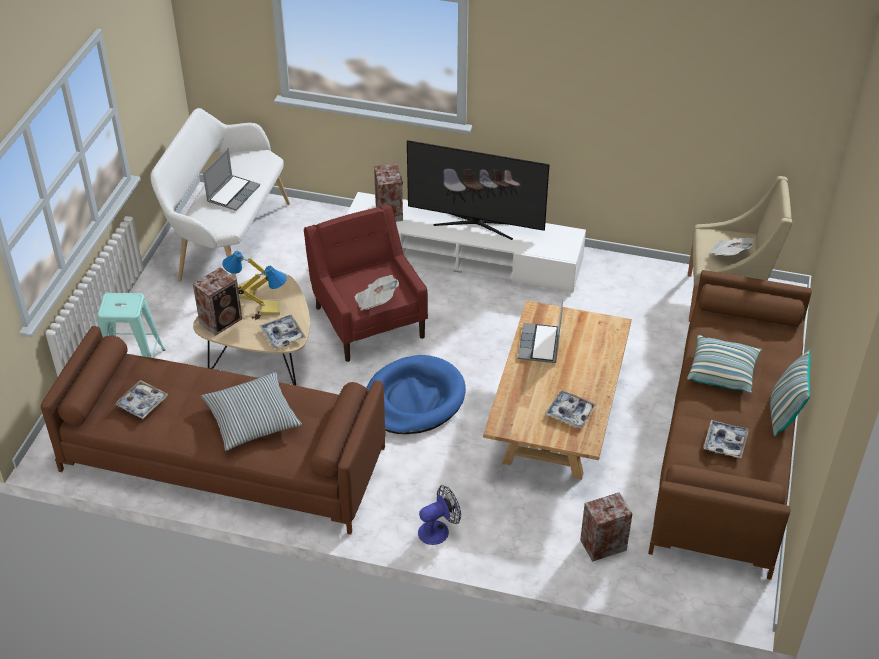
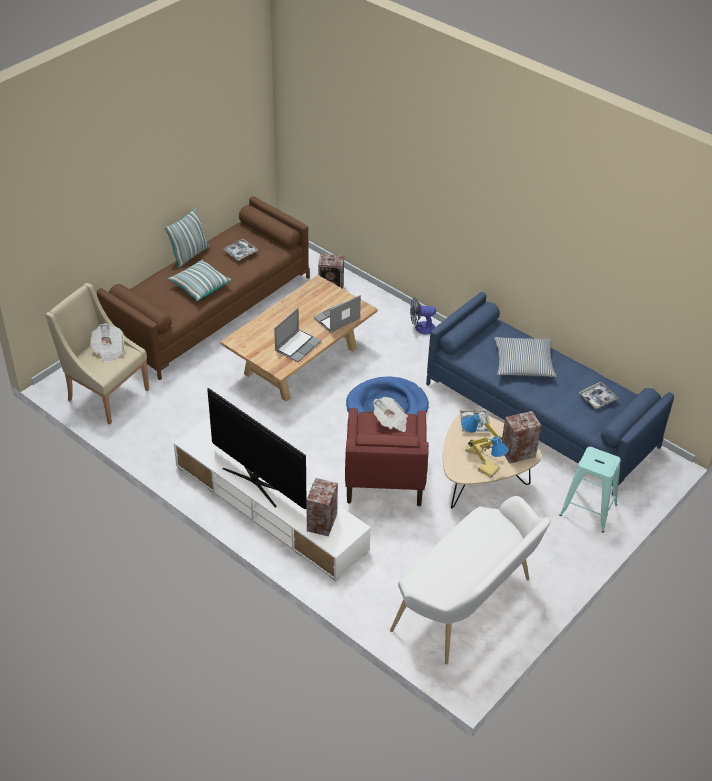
camera: 155 degrees left, 0 degrees up
(223, 459) = (540, 415): brown sofa -> blue sofa
(233, 193) = (465, 549): laptop -> laptop (336, 319)
(570, 413) = (314, 301): tray -> none

